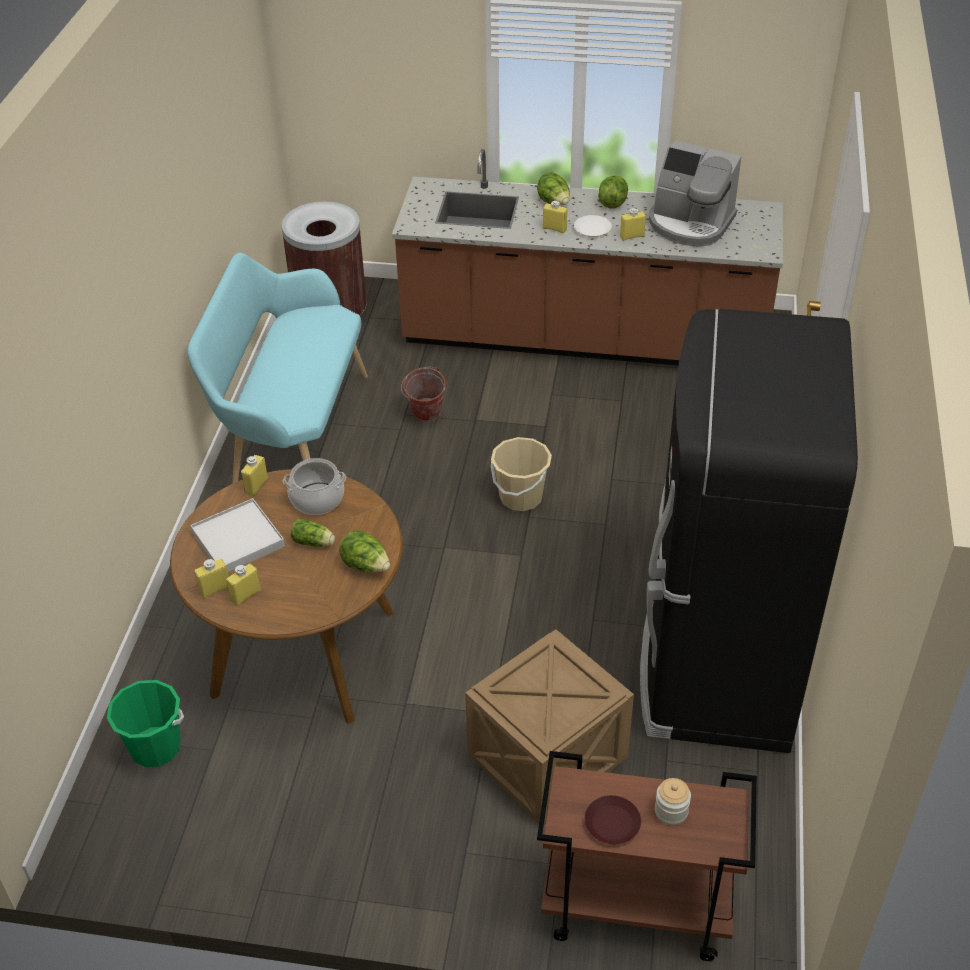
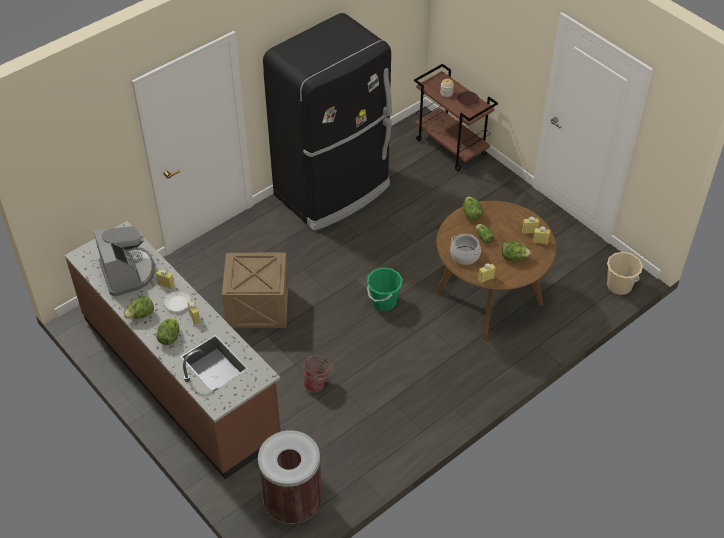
camera: 140 degrees left, 5 degrees up
(155, 747) = (580, 297): green bucket -> green bucket (384, 302)
(238, 539) = (514, 257): white tray -> lettuce
(292, 435) = (396, 421): turquoise bench -> none
(521, 497) = (324, 306): beige bucket -> beige bucket (619, 285)
(549, 757) = (431, 201): crate -> crate (257, 307)

